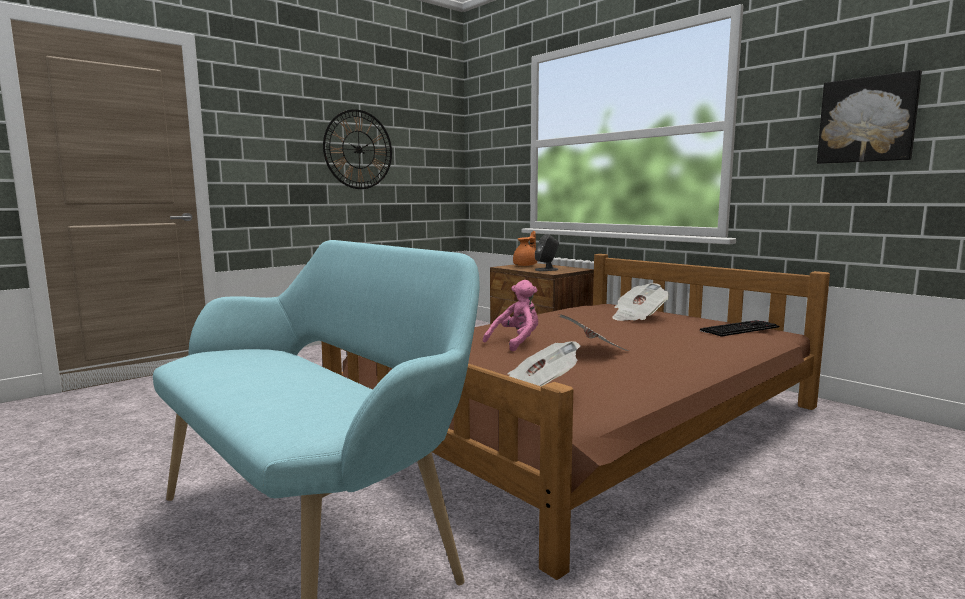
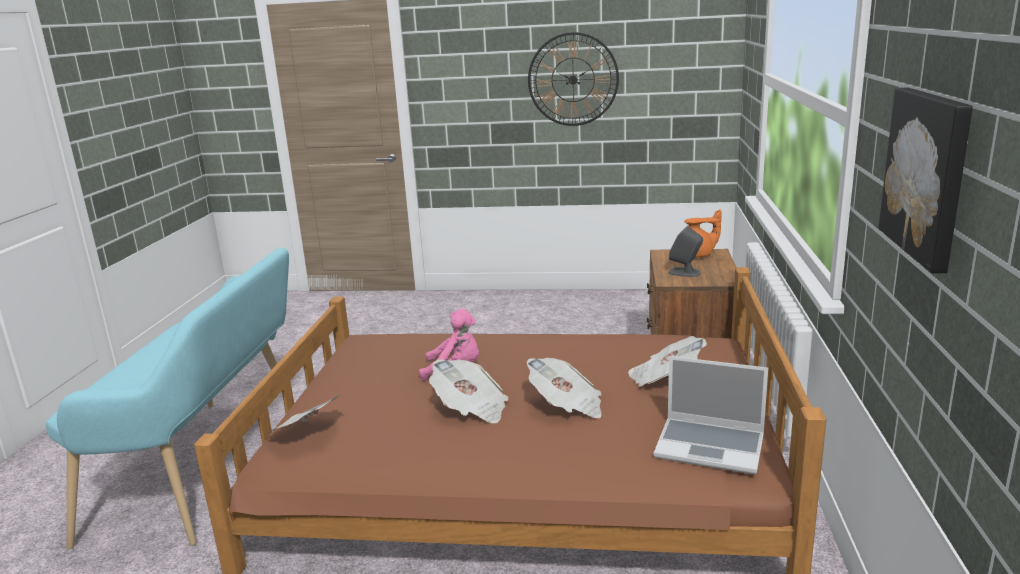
camera: 50 degrees right, 10 degrees up
(635, 336) = (567, 406): none -> newspaper
(739, 328) = (711, 446): keyboard -> laptop

